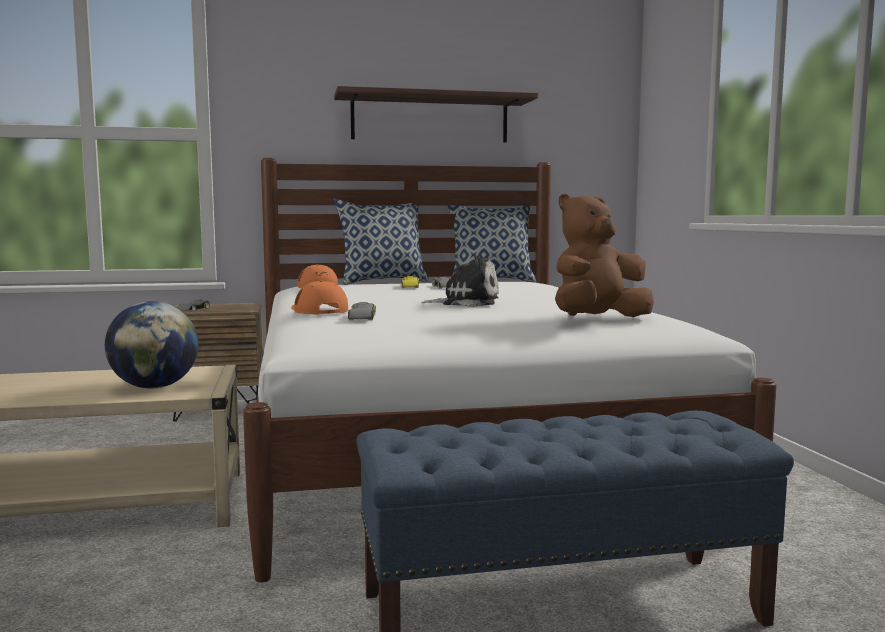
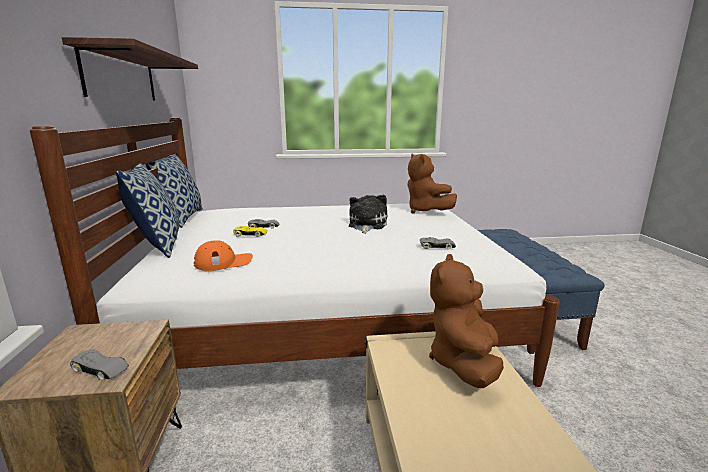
camera: 85 degrees left, 10 degrees up
(154, 387) = (464, 363): globe -> brown plush toy
(318, 310) = (399, 257): orange cap -> none

